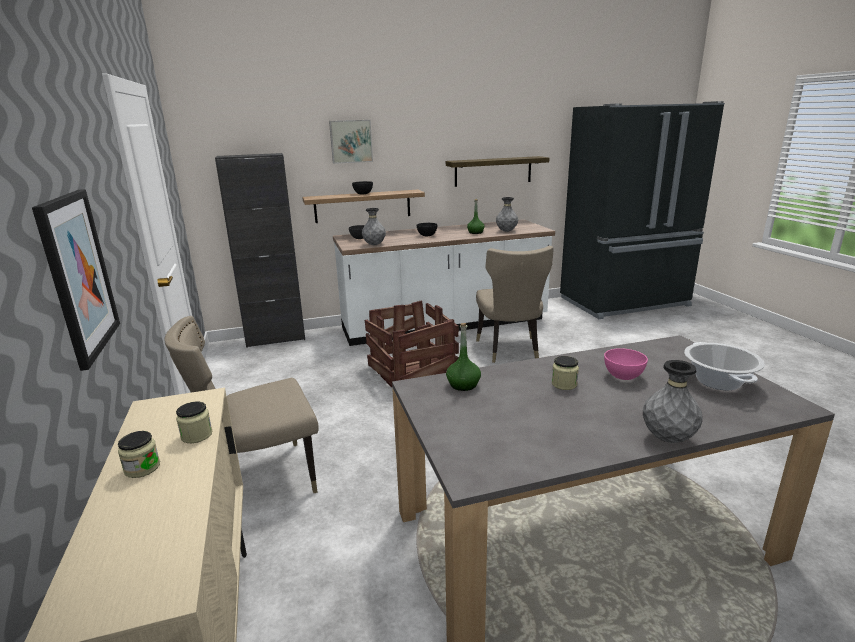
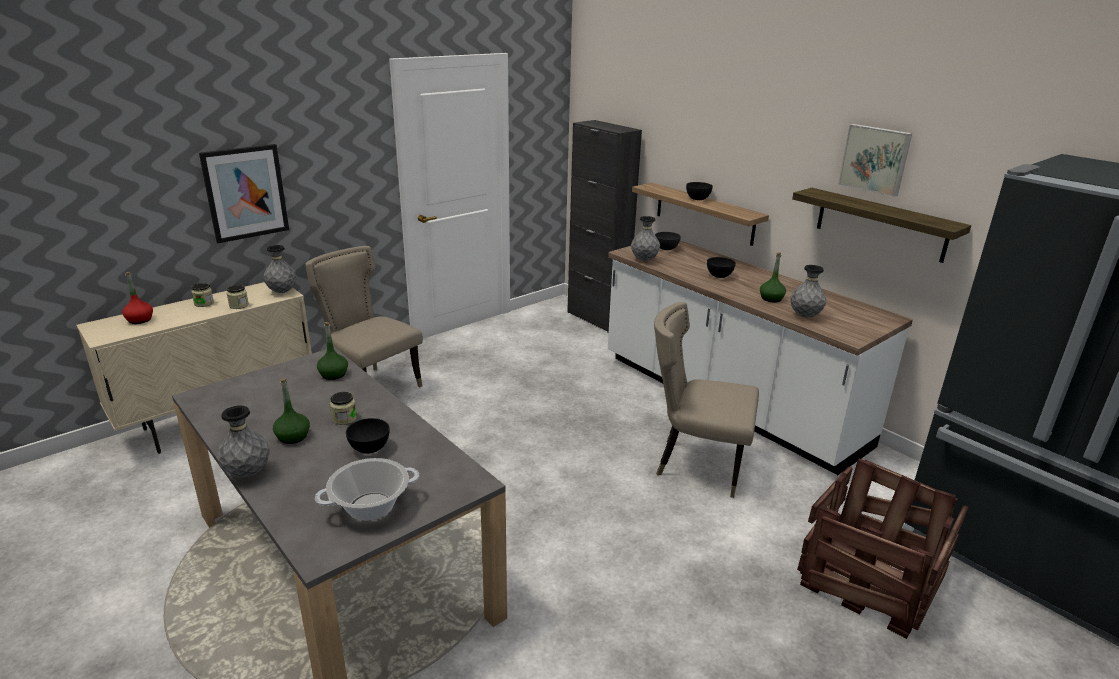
camera: 65 degrees right, 5 degrees up
(125, 543) = (139, 320): none -> red bottle
(191, 400) = (282, 292): none -> grey vase
(351, 141) = (706, 132): picture -> picture (875, 159)
(413, 370) = (588, 408): crate -> crate (871, 580)
(510, 351) = (696, 463): beige chair -> beige chair turned 45 degrees clockwise
(595, 412) = (293, 437): none -> green bottle
(623, 376) = (369, 448): pink bowl -> black bowl

